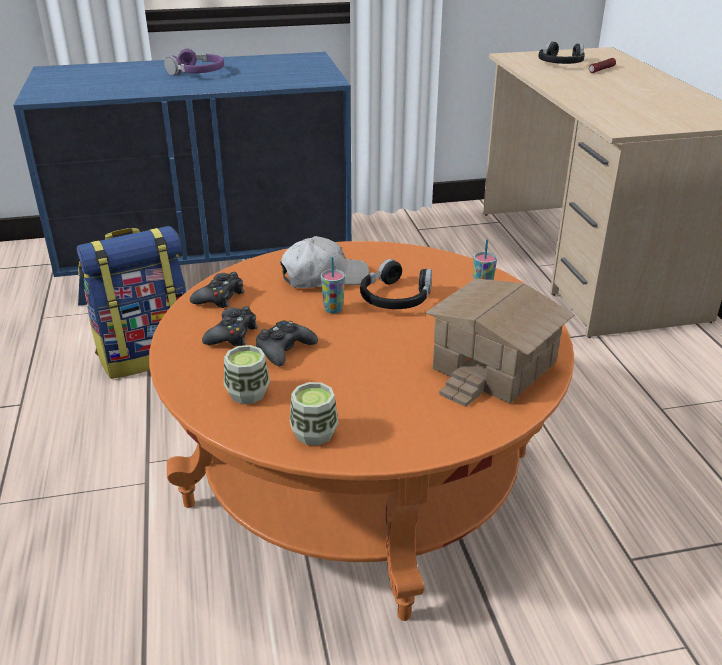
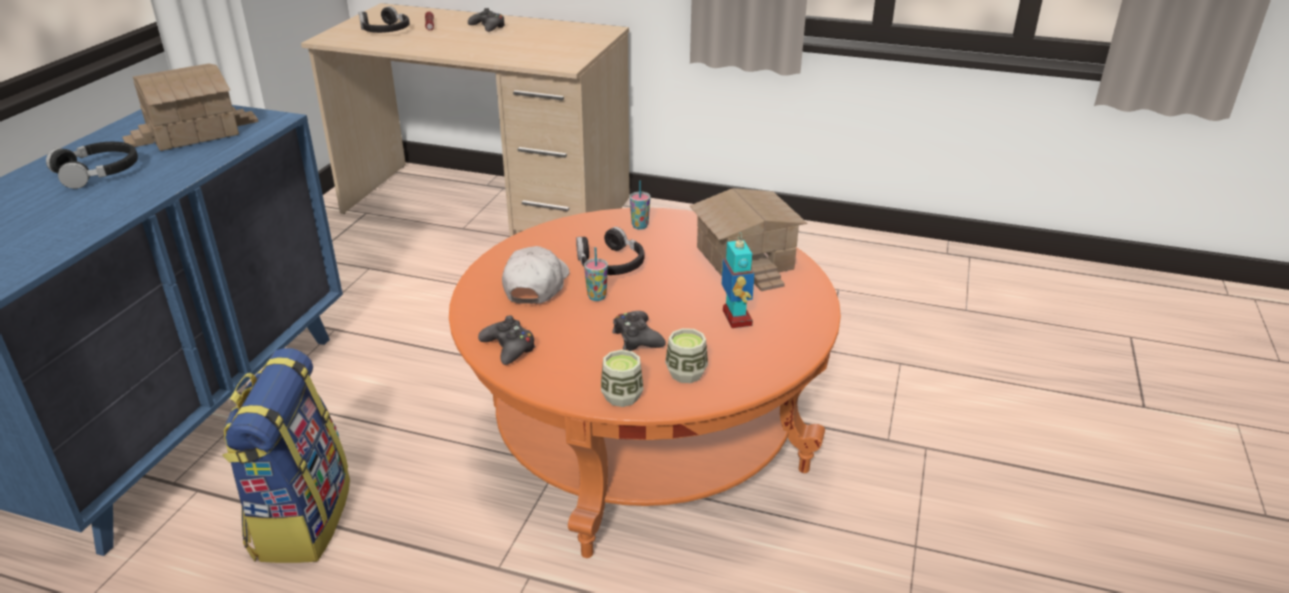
camera: 60 degrees left, 0 degrees up
(197, 72) = (98, 172): purple headphones -> black headphones
(232, 335) = (585, 358): black game controller -> black game controller (488, 27)
(283, 70) = (192, 130): none -> toy house
(314, 433) = (765, 357): cup -> cup (622, 396)
(370, 394) = (736, 318): none -> toy robot

